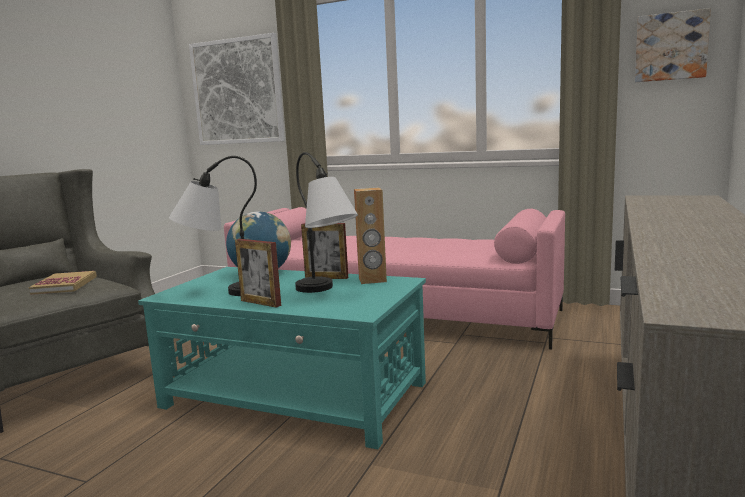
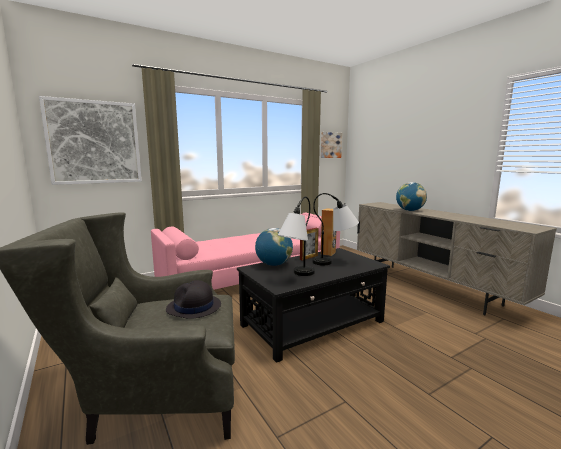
camera: 55 degrees left, 0 degrees up
(65, 285) = (194, 307): book -> black hat
(260, 303) = (333, 273): picture frame -> none
(295, 395) = (313, 323): turquoise coffee table -> black coffee table
(656, 217) = (410, 210): none -> globe

